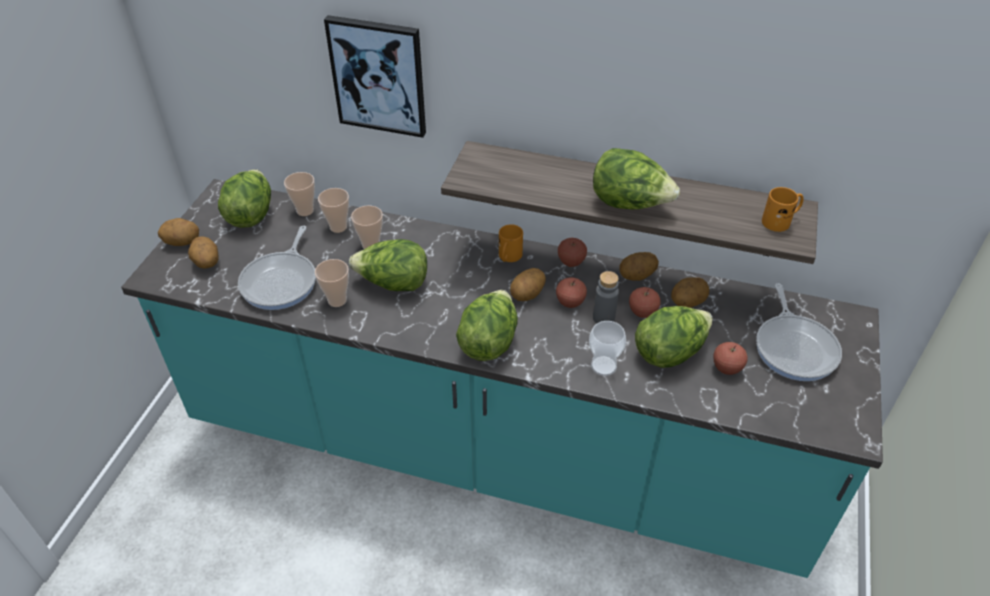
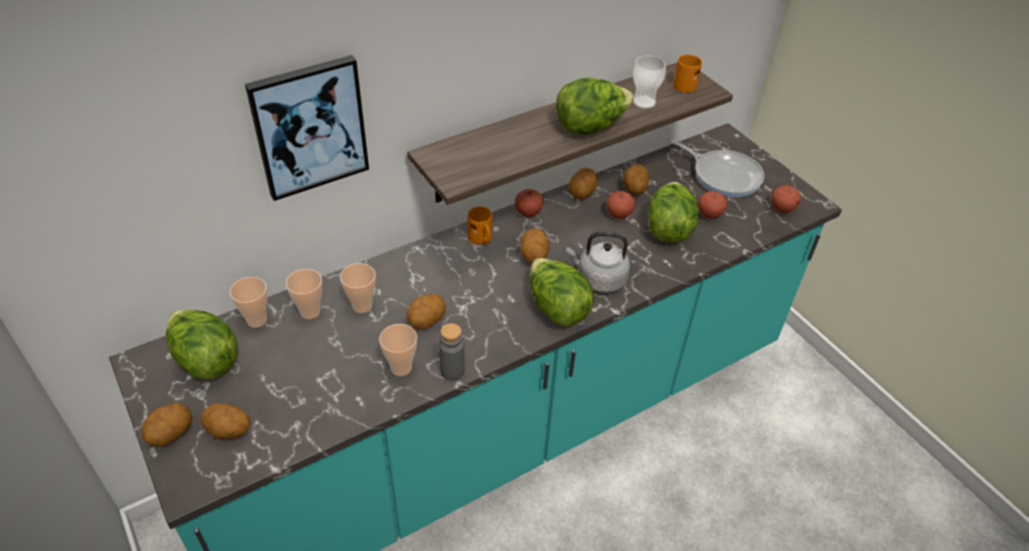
camera: 50 degrees left, 0 degrees up
(281, 281) = (329, 391): frying pan -> none
(393, 284) = (426, 321): lettuce -> potato
(550, 346) = (598, 279): none -> grey kettle
(570, 302) = (568, 241): apple -> apple (782, 209)
(603, 318) = (602, 236): grey bottle -> grey bottle (452, 371)
(603, 366) = (646, 266): cup -> cup (644, 102)

